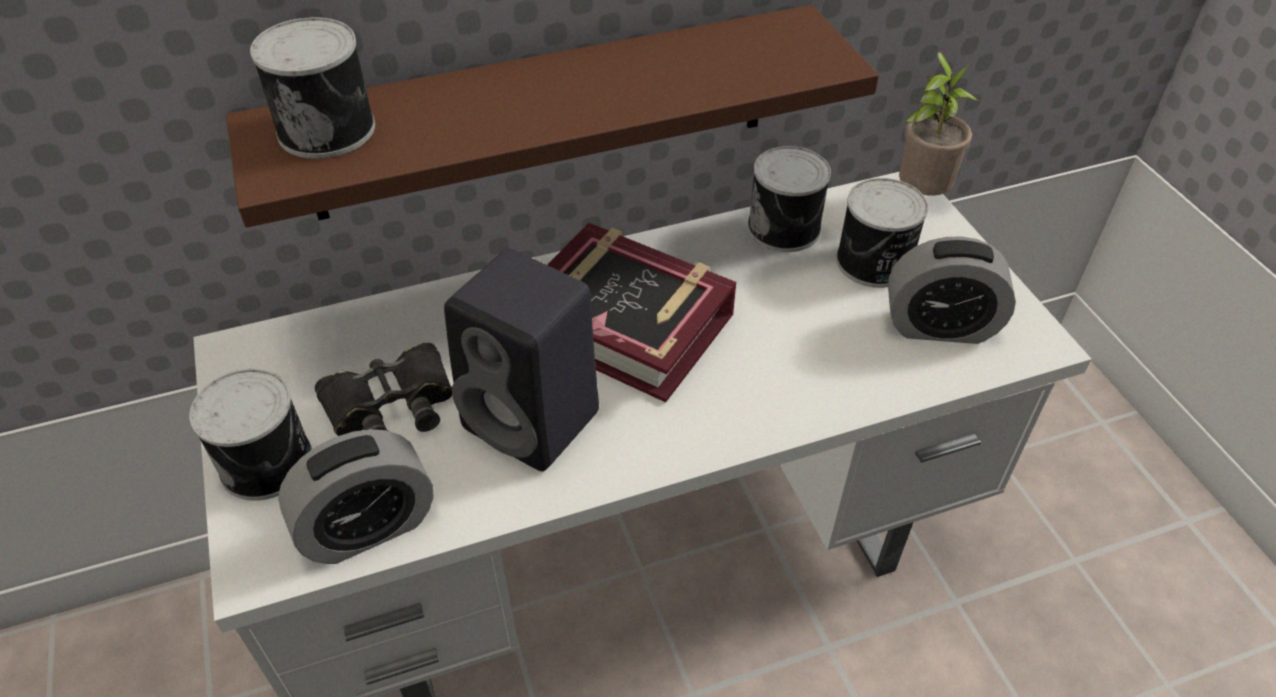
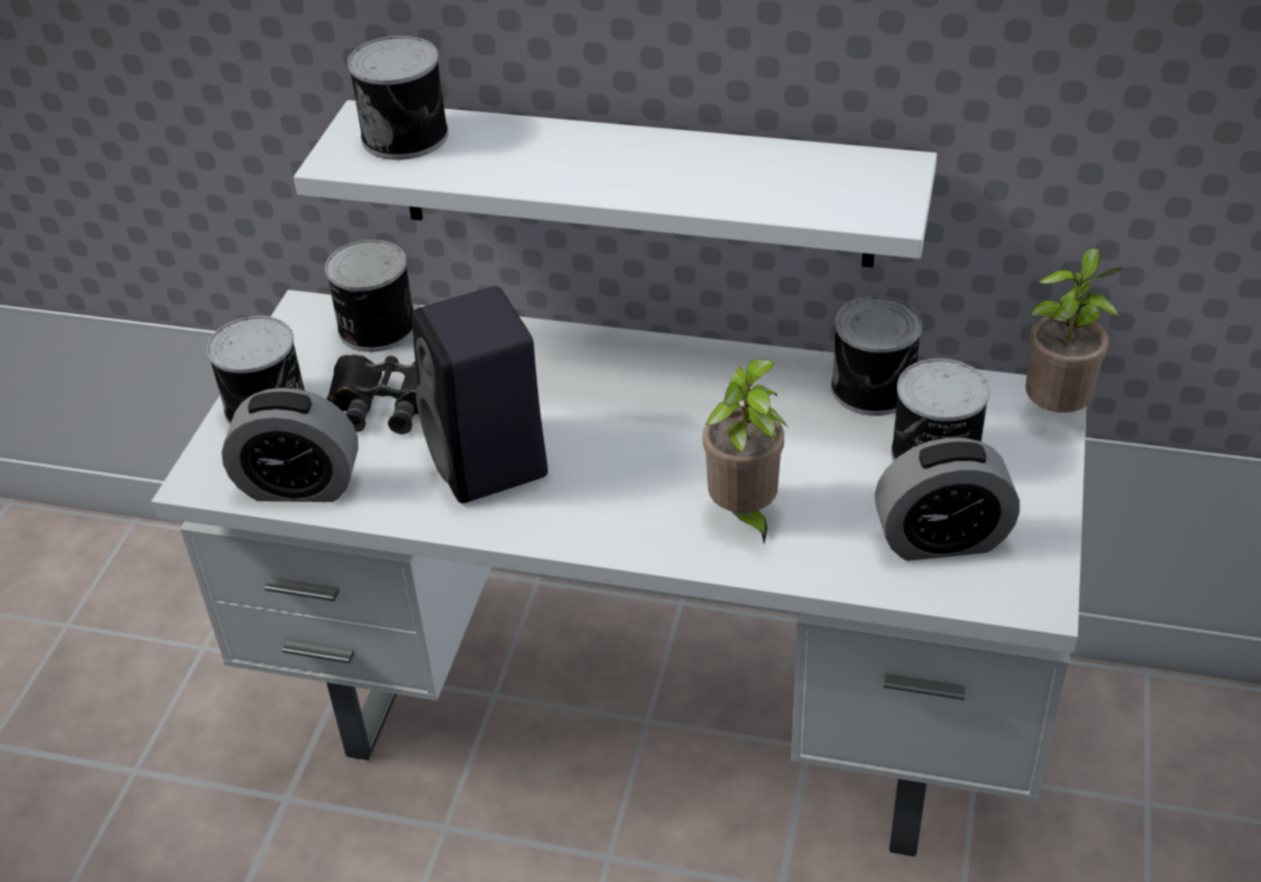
camera: 35 degrees right, 5 degrees down
(317, 339) = (375, 327): none -> can
(544, 114) = (633, 184): brown shelf -> white shelf
(626, 323) = (639, 415): book -> none
(784, 371) = (744, 514): none -> potted plant
(939, 326) = (941, 540): alarm clock -> alarm clock turned 45 degrees counterclockwise

